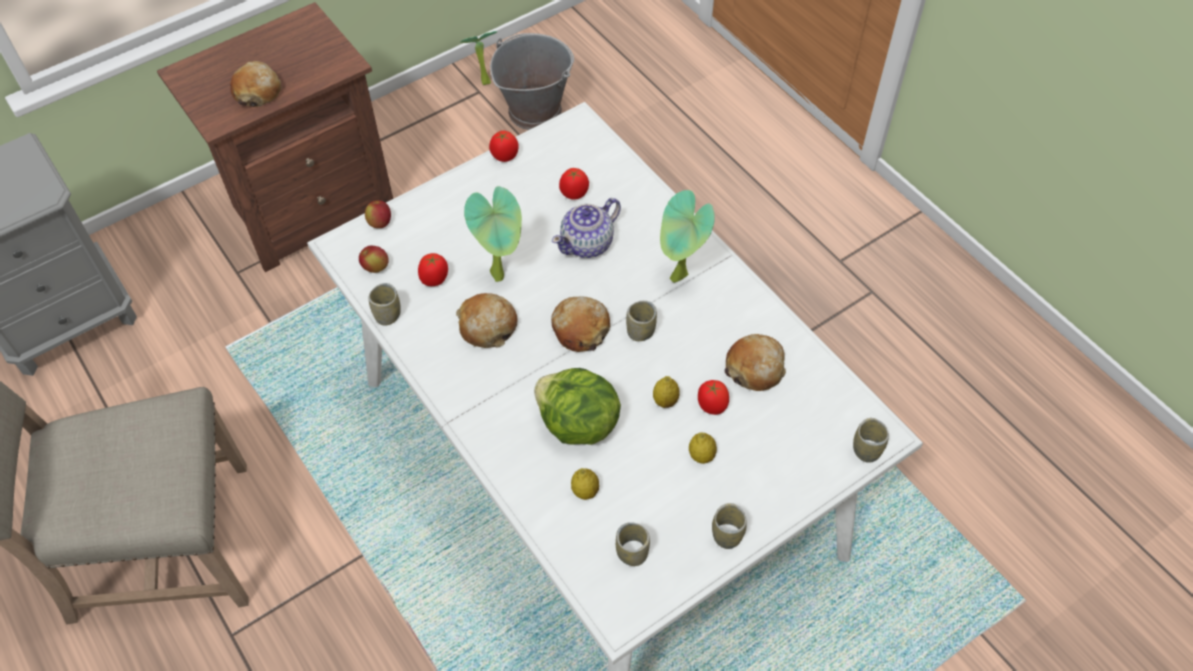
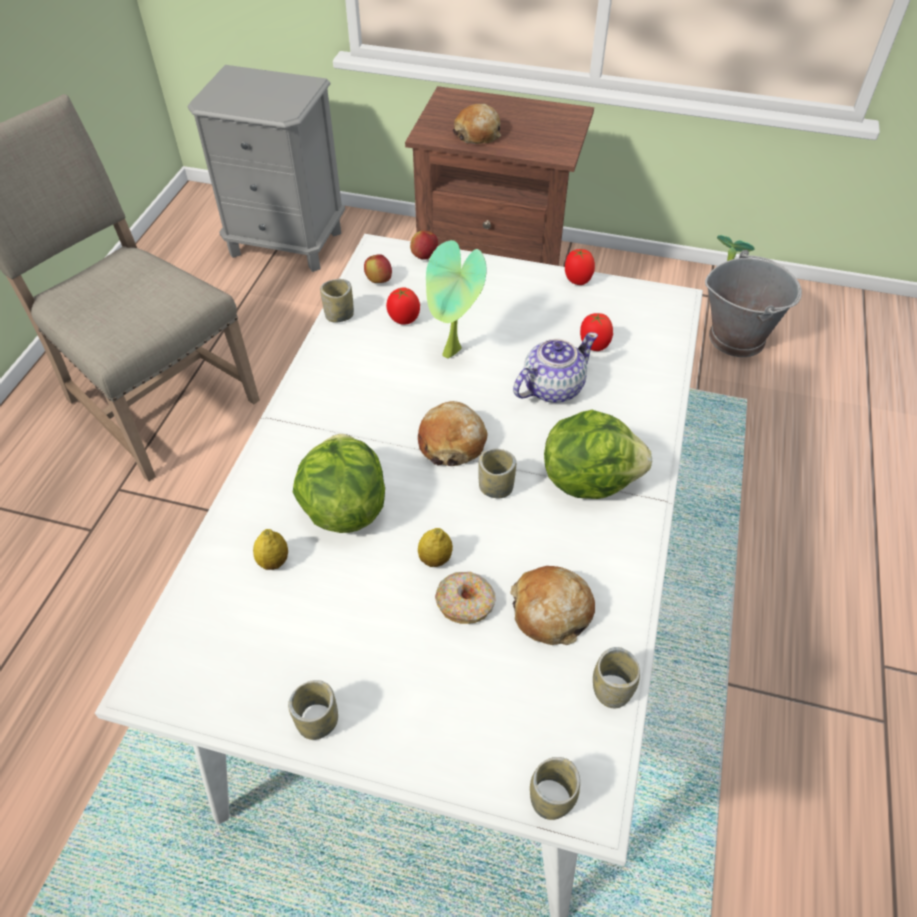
camera: 50 degrees right, 5 degrees down
(487, 326) = (390, 380): bread -> none
(588, 244) = (551, 388): teapot -> teapot turned 135 degrees clockwise
(632, 553) = (231, 646): cup -> cup (611, 690)
(679, 279) = (588, 478): potted plant -> lettuce
(701, 456) = (397, 633): lemon -> none
(711, 406) = (465, 602): tomato -> donut

